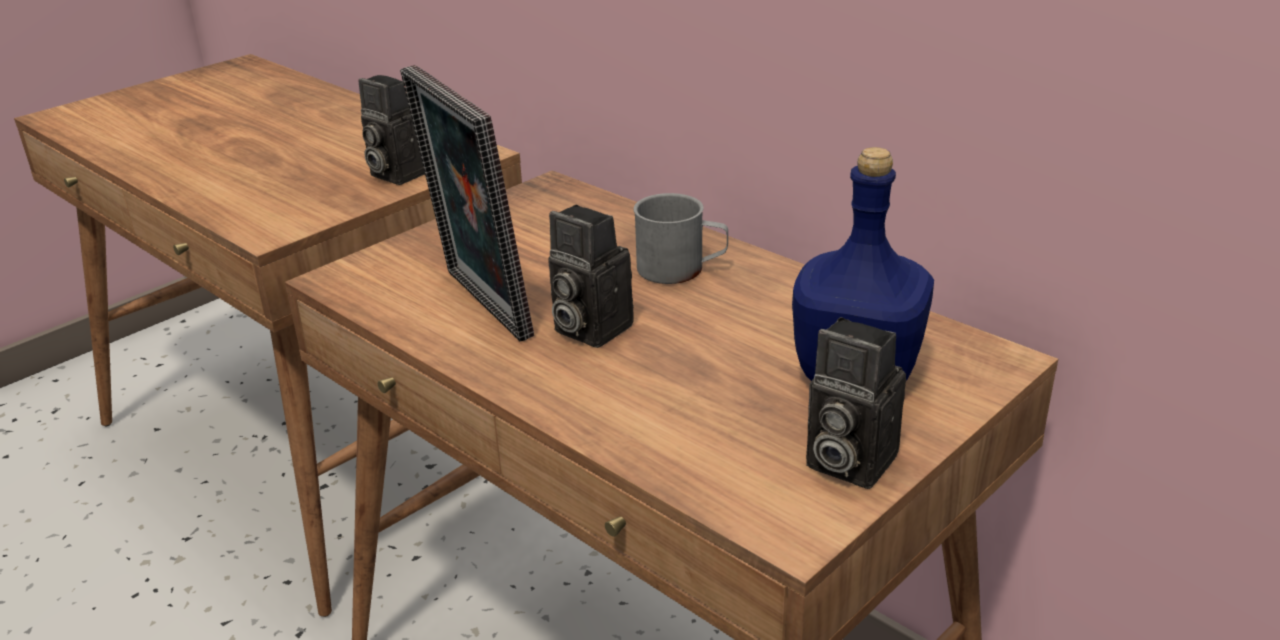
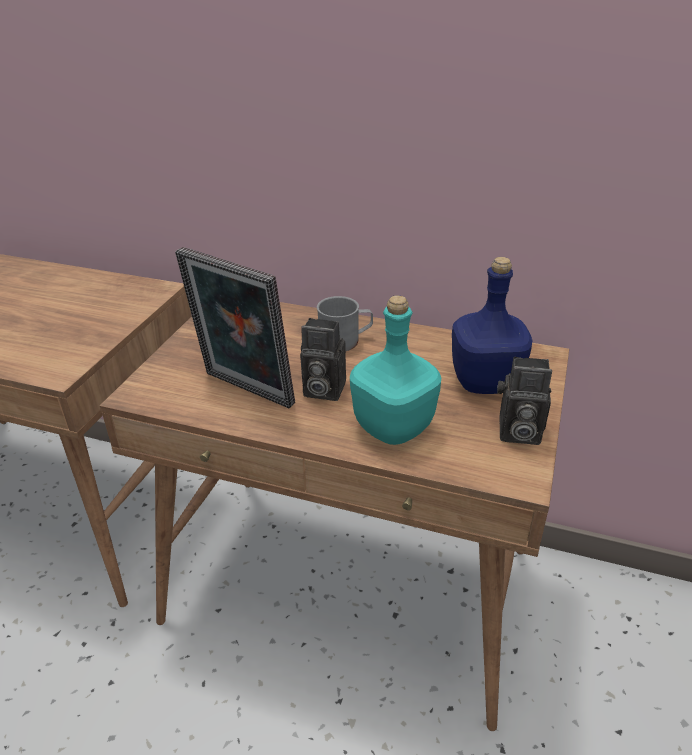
camera: 25 degrees left, 5 degrees up
(395, 173) = (114, 313): camera -> none
(648, 402) = (392, 426): none -> turquoise bottle

